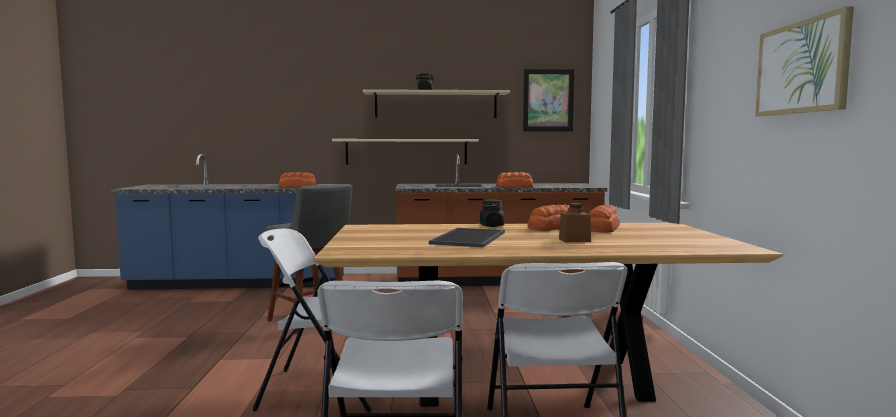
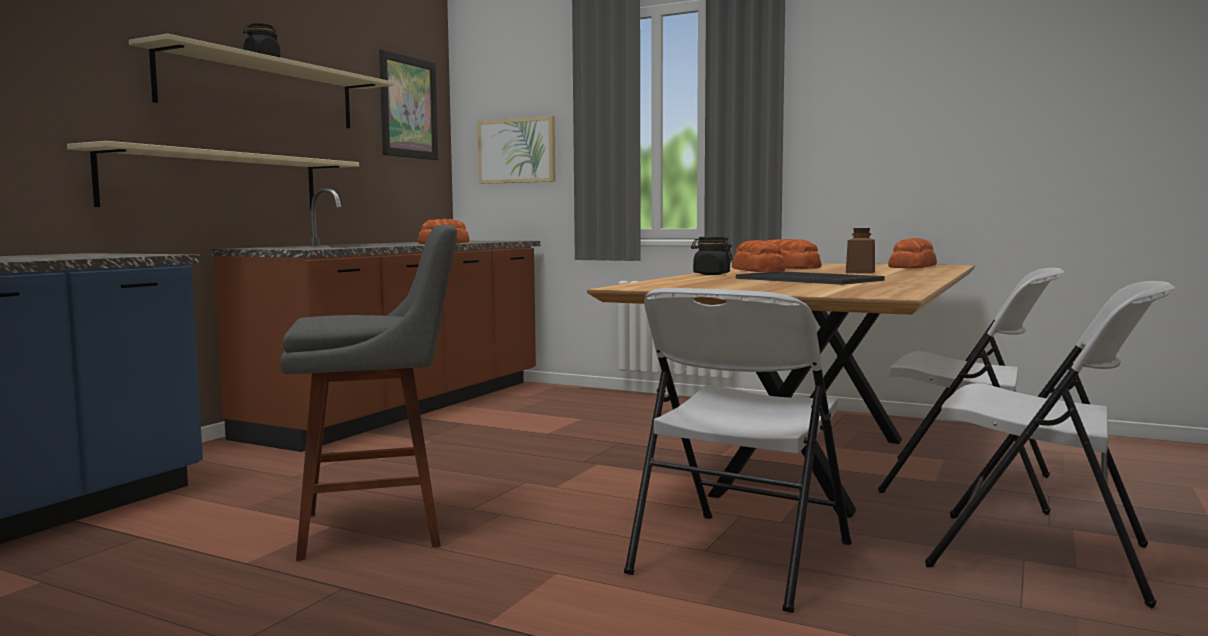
camera: 60 degrees left, 0 degrees up
(298, 187) = (80, 256): bread -> bread (913, 266)
(802, 68) = (968, 96): picture -> picture (517, 151)

